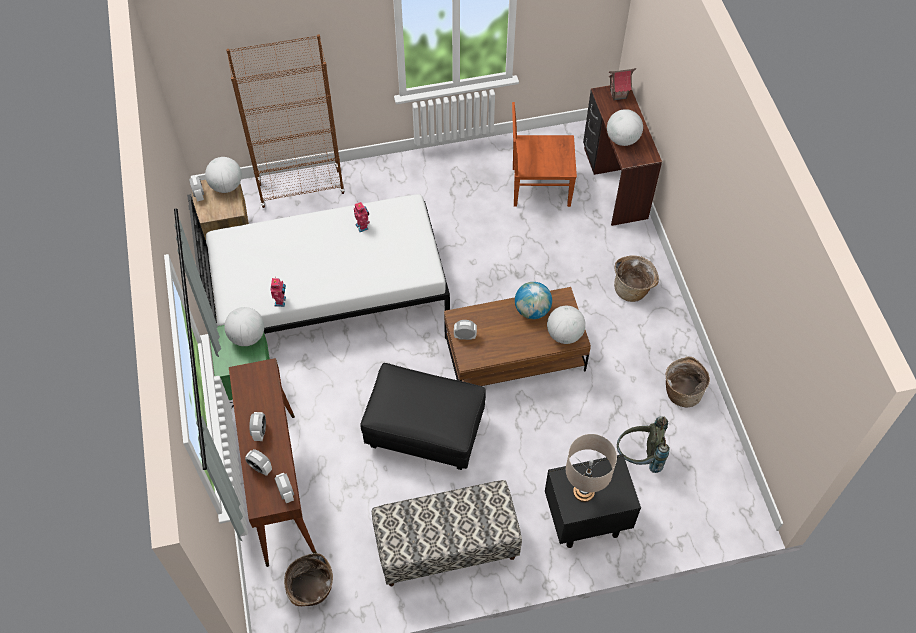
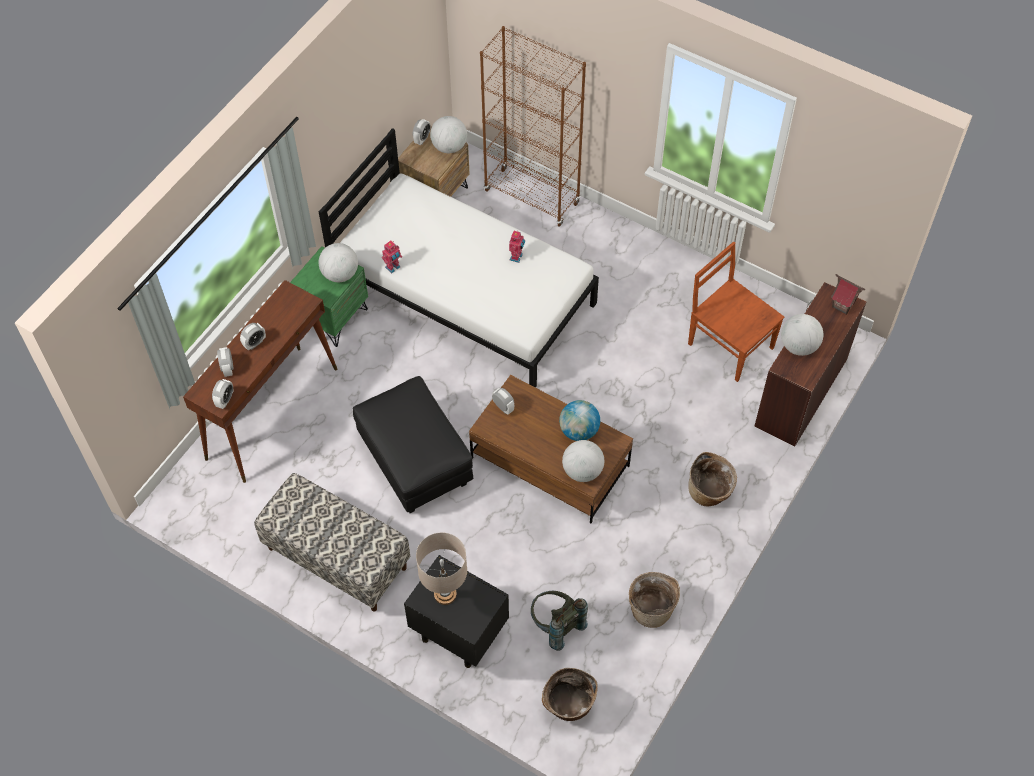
camera: 45 degrees right, 0 degrees up
(312, 591) = (215, 504): basket -> basket (568, 706)

